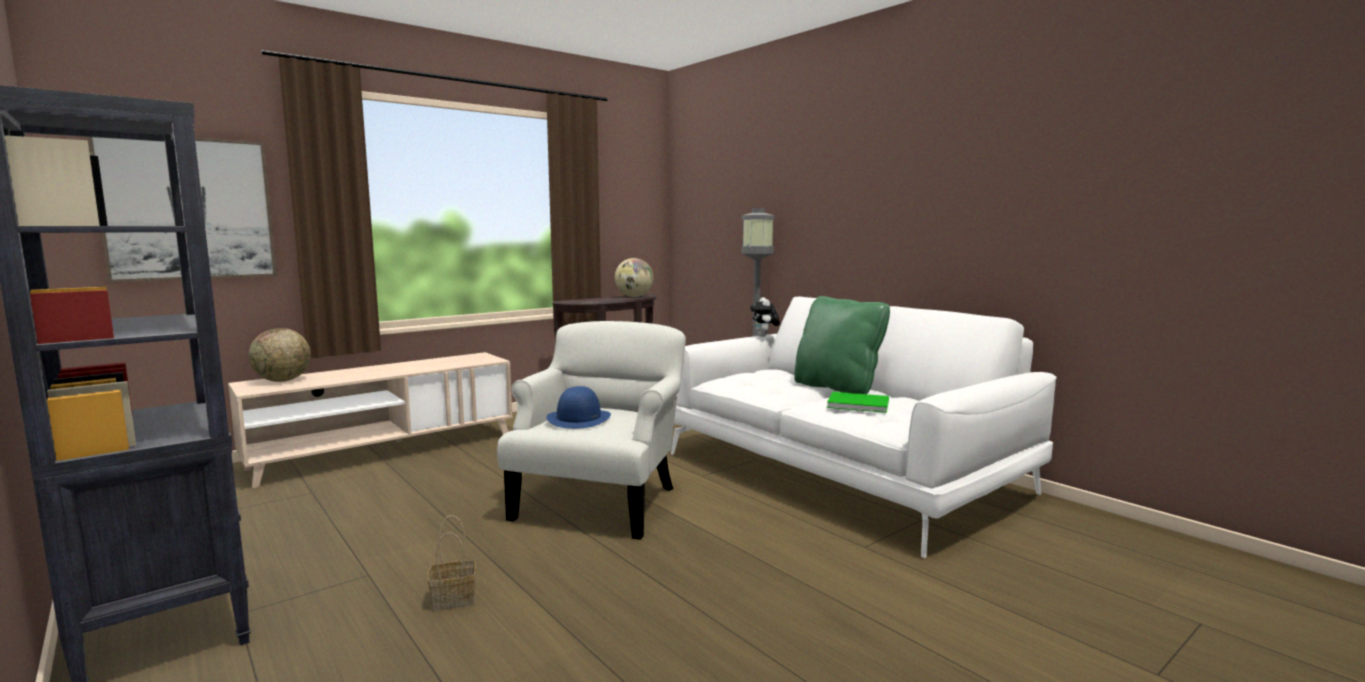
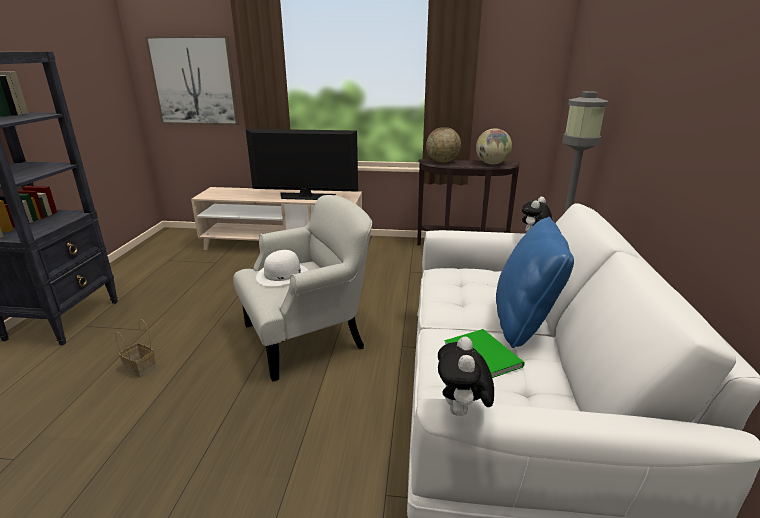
camera: 45 degrees right, 15 degrees up
(282, 380) = (228, 191): globe -> globe (442, 162)
(426, 366) = (305, 196): none -> television
(579, 418) = (282, 275): blue hat -> white hat
(837, 388) = (524, 323): green pillow -> blue pillow
(950, 395) = (462, 412): none -> plush toy

